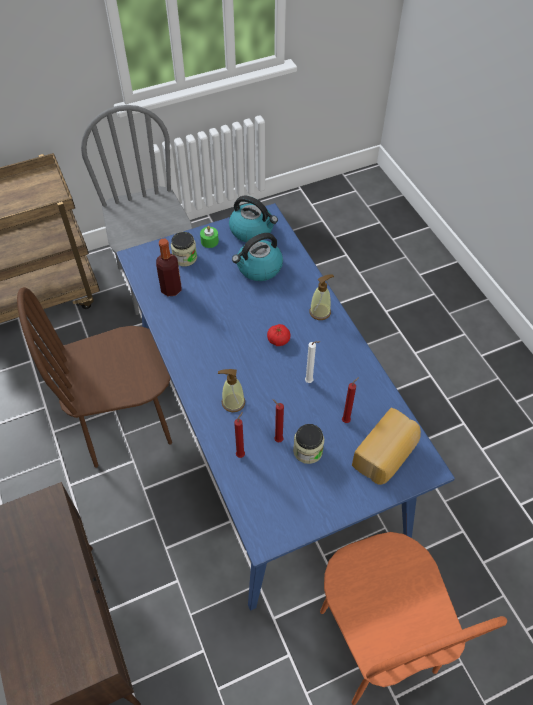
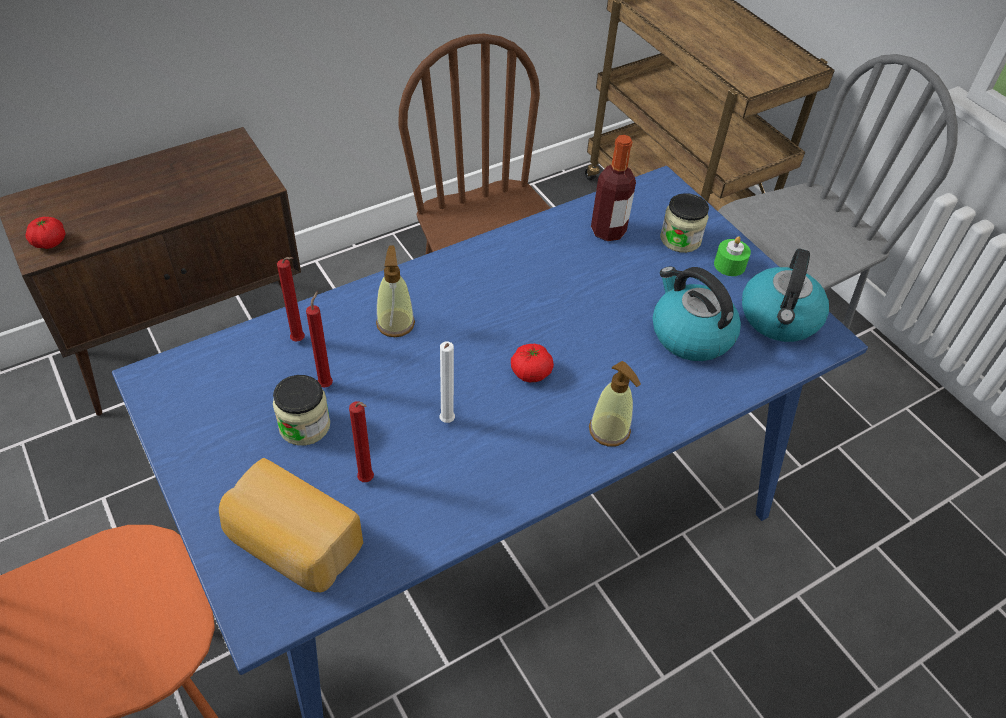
camera: 80 degrees right, 5 degrees down
(83, 657) = (50, 242): none -> tomato

